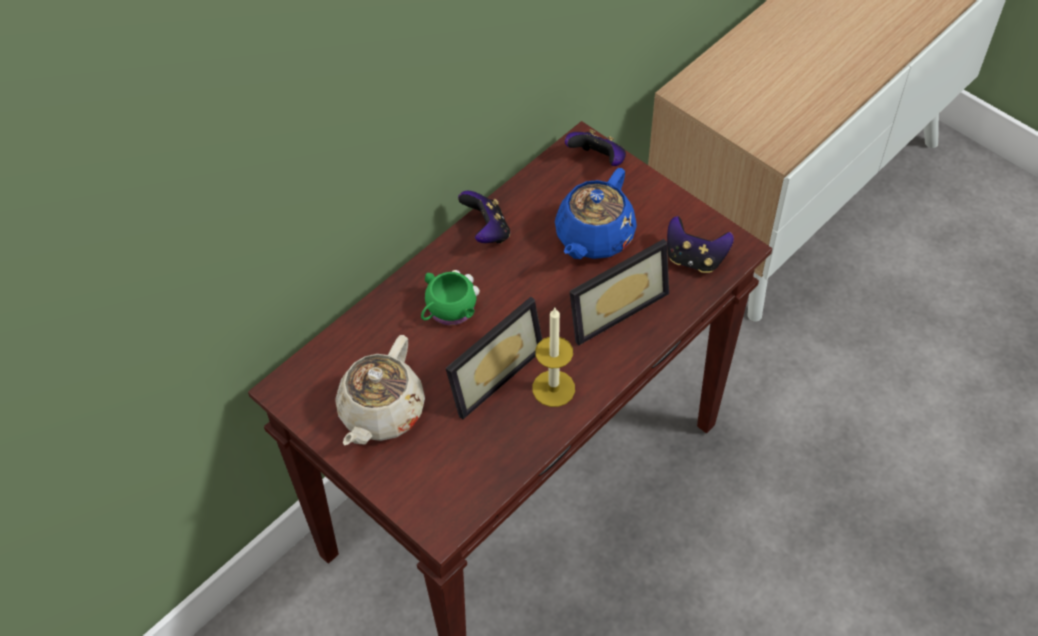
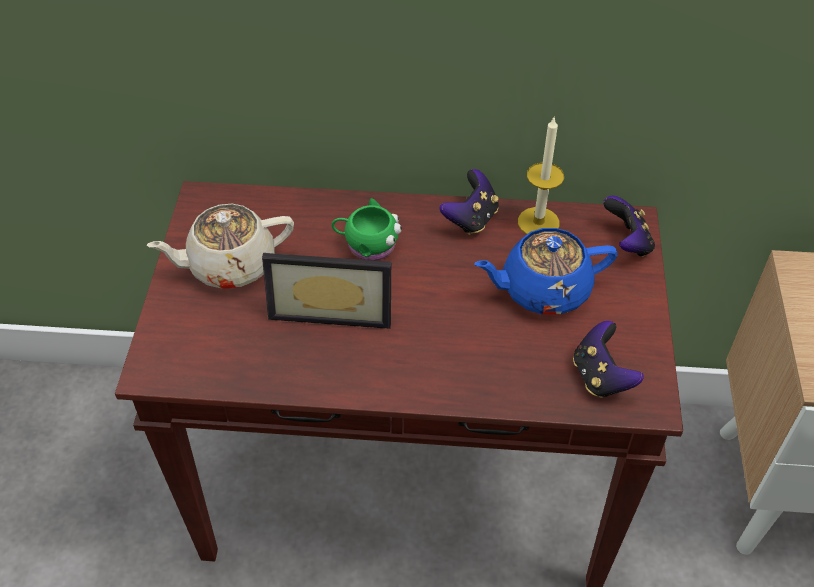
camera: 50 degrees right, 5 degrees down
(553, 388) = (355, 361): candle -> candle (538, 222)
(612, 305) = (484, 348): picture frame -> none

